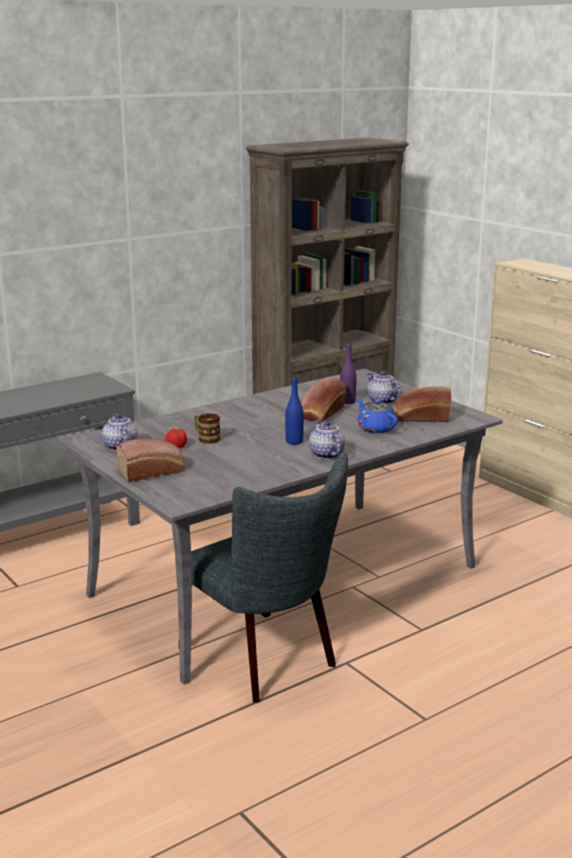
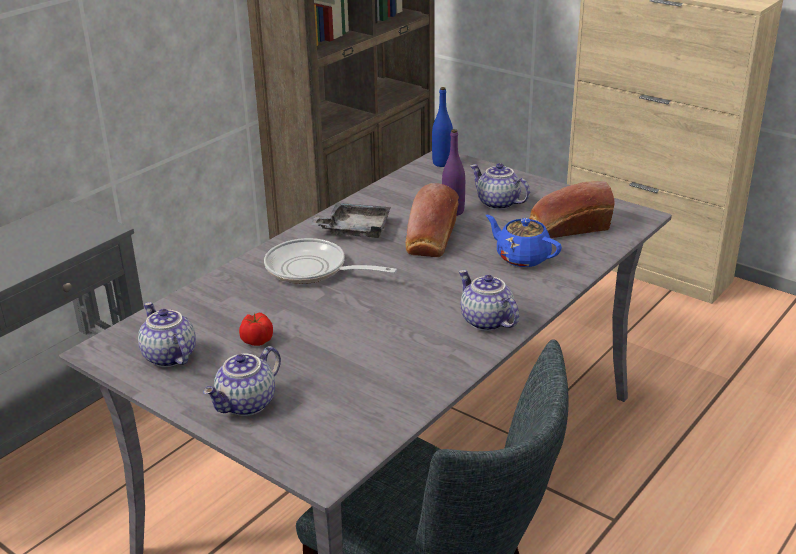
camera: 15 degrees left, 10 degrees up
(153, 472) = (247, 405): bread -> teapot
(206, 438) = (293, 316): mug -> none
(233, 419) = (312, 270): none -> frying pan
(274, 403) = (355, 229): none -> grey tray
(294, 442) = (425, 302): blue bottle -> blue bottle (442, 163)

